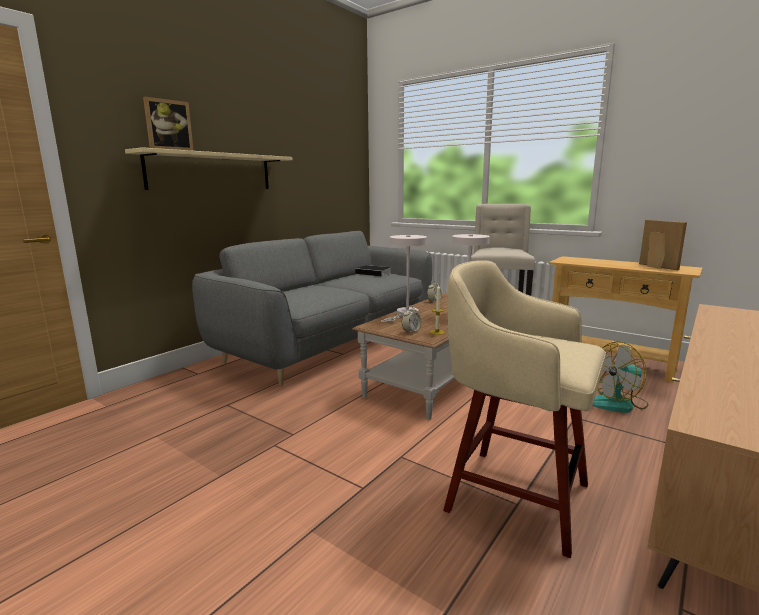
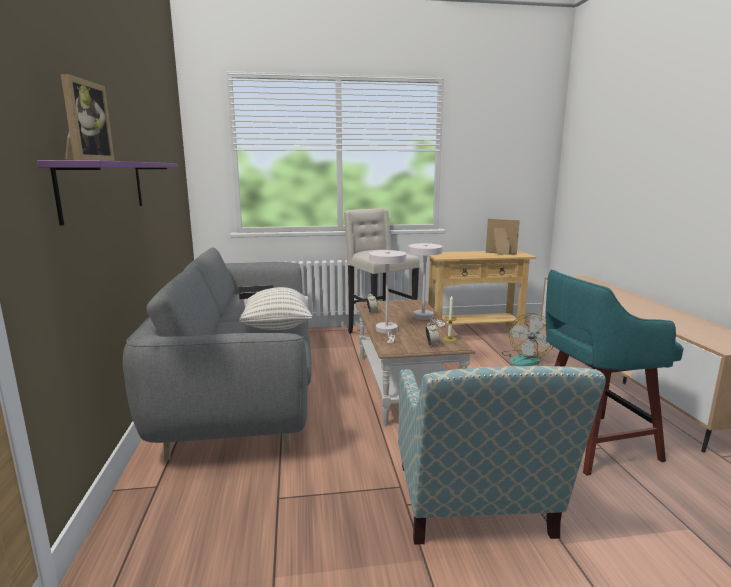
camera: 45 degrees left, 0 degrees up
(211, 171) = (105, 188): beige shelf -> purple shelf
(303, 474) = (475, 510): none -> armchair
(330, 293) = (277, 327): none -> pillow
(512, 495) = (590, 443): beige stool -> turquoise stool

